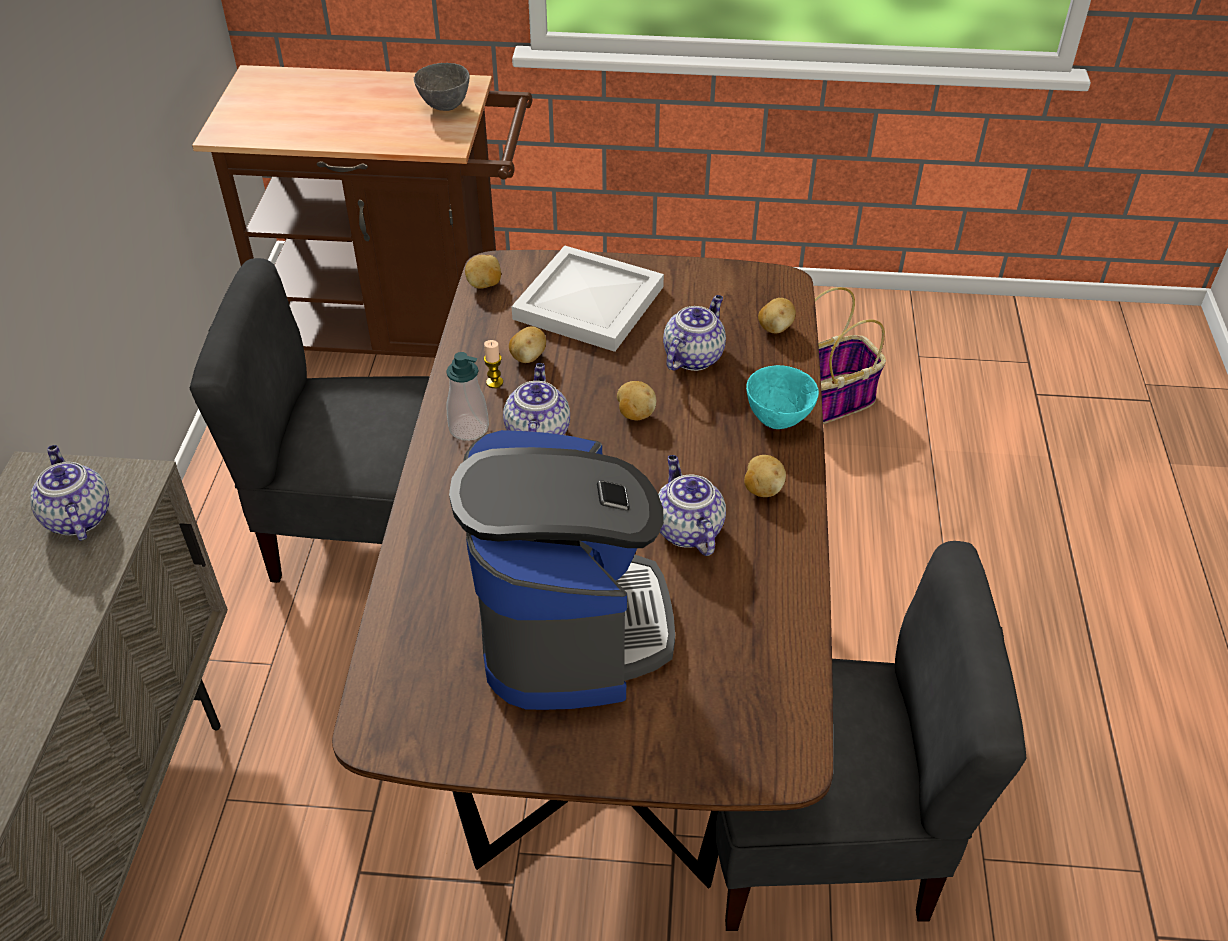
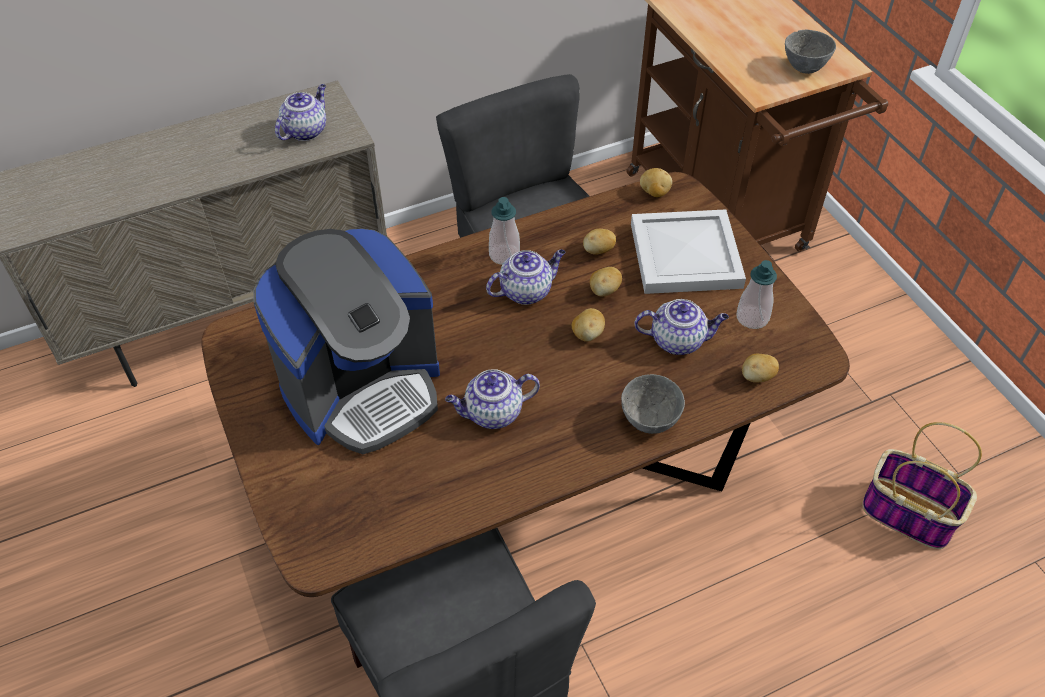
camera: 60 degrees right, 5 degrees up
(494, 382) = (558, 246): candle -> none
(686, 529) = (492, 413): teapot -> teapot turned 150 degrees counterclockwise
(703, 298) = (752, 318): none -> soap dispenser
(762, 489) = (565, 442): potato -> potato (604, 291)
(778, 418) = (650, 421): turquoise bowl -> grey bowl

